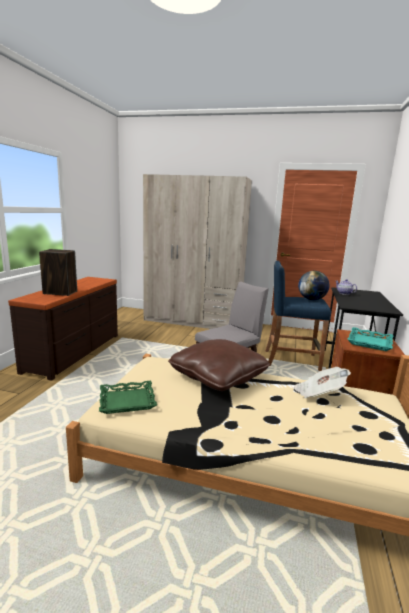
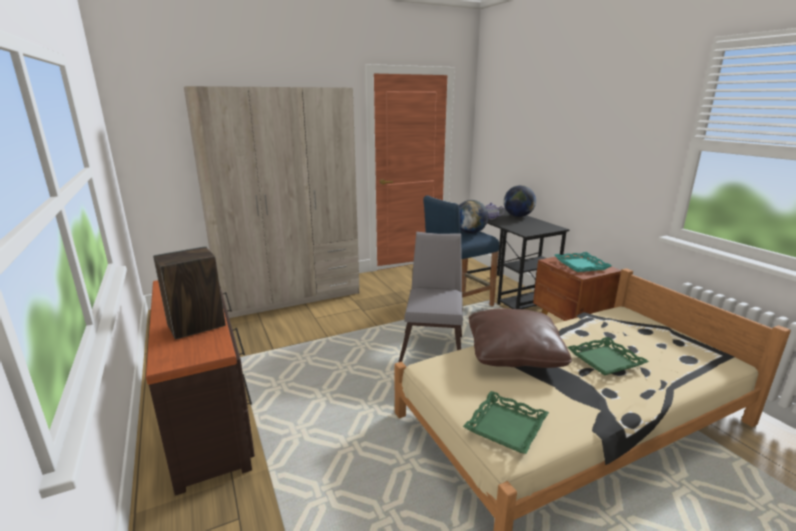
camera: 40 degrees left, 5 degrees up
(274, 408) = (605, 360): none -> green tray
(318, 393) = (597, 329): newspaper -> none
(375, 298) = (518, 216): none -> globe

